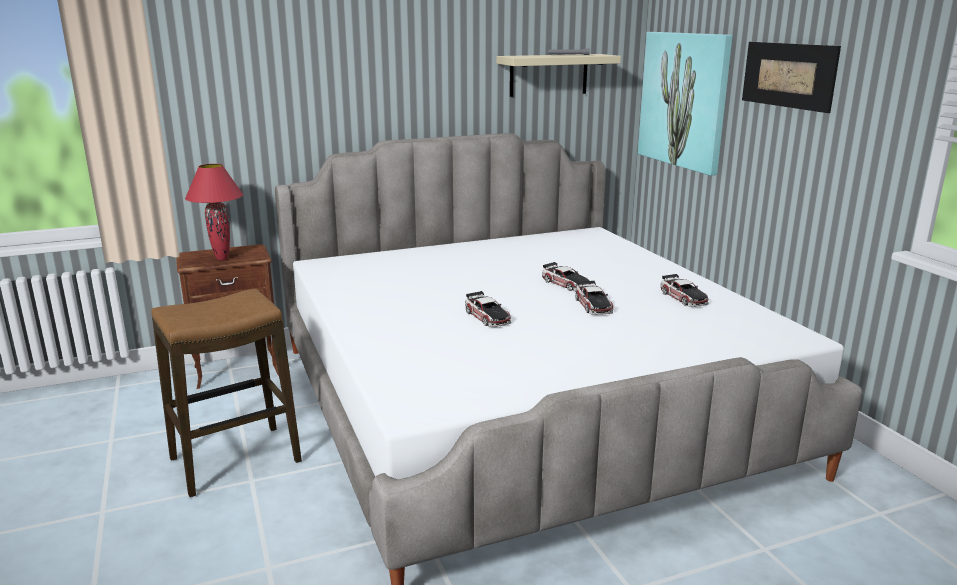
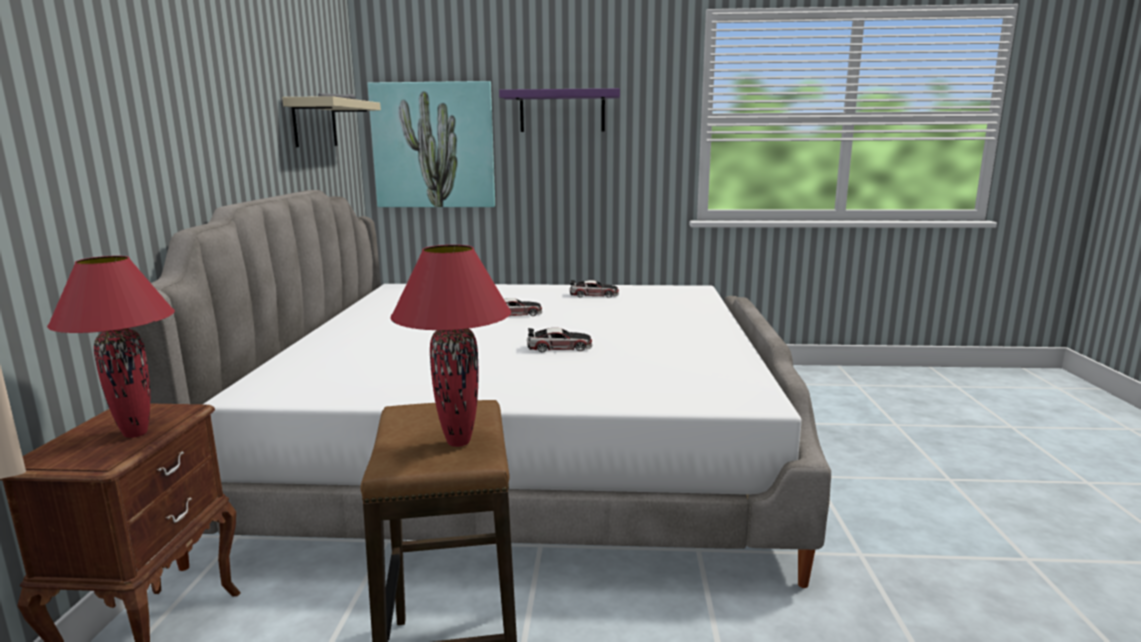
camera: 65 degrees left, 5 degrees down
(205, 315) = (457, 442): none -> red table lamp
(593, 305) = (577, 316): toy car -> none
(788, 75) = (562, 111): picture -> purple shelf

